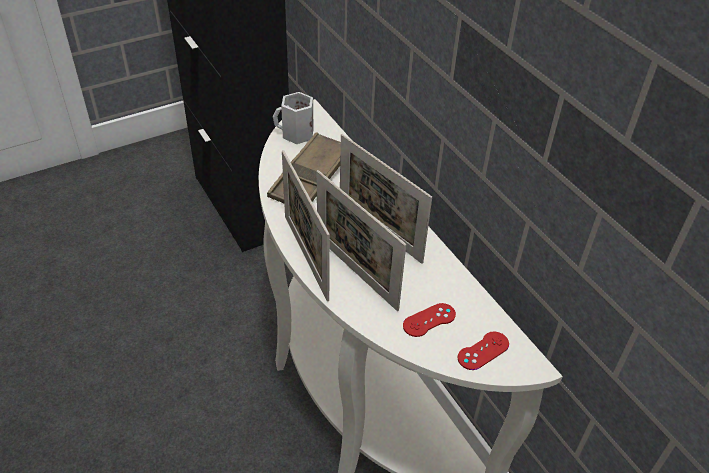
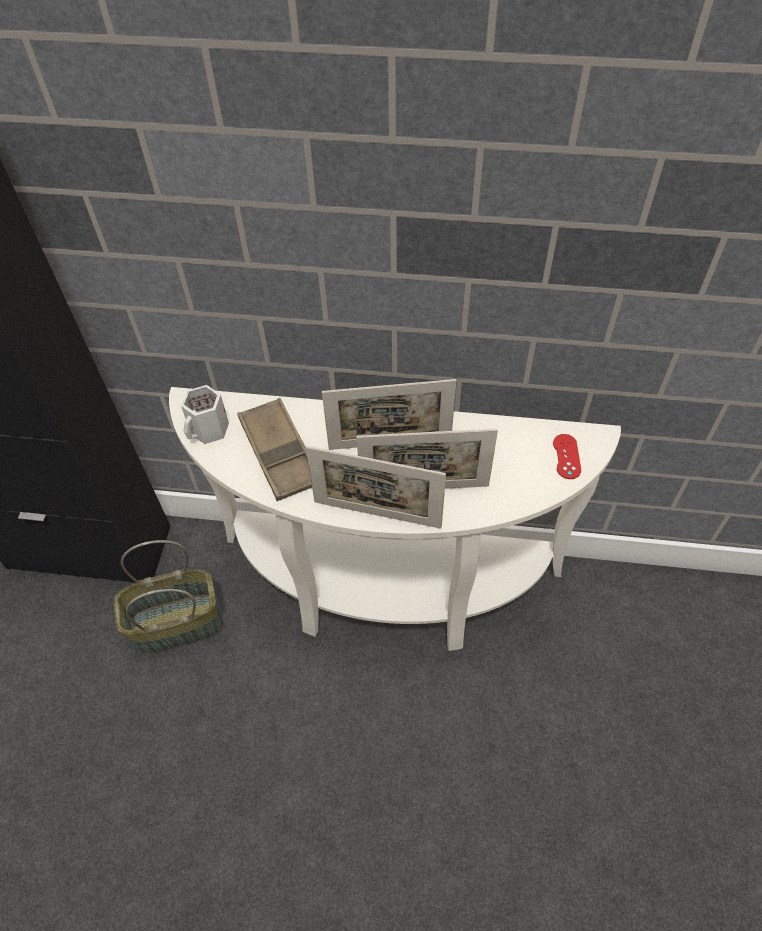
camera: 50 degrees left, 10 degrees up
(223, 284) = (176, 625): none -> basket
(429, 320) = (513, 471): red game controller -> none

